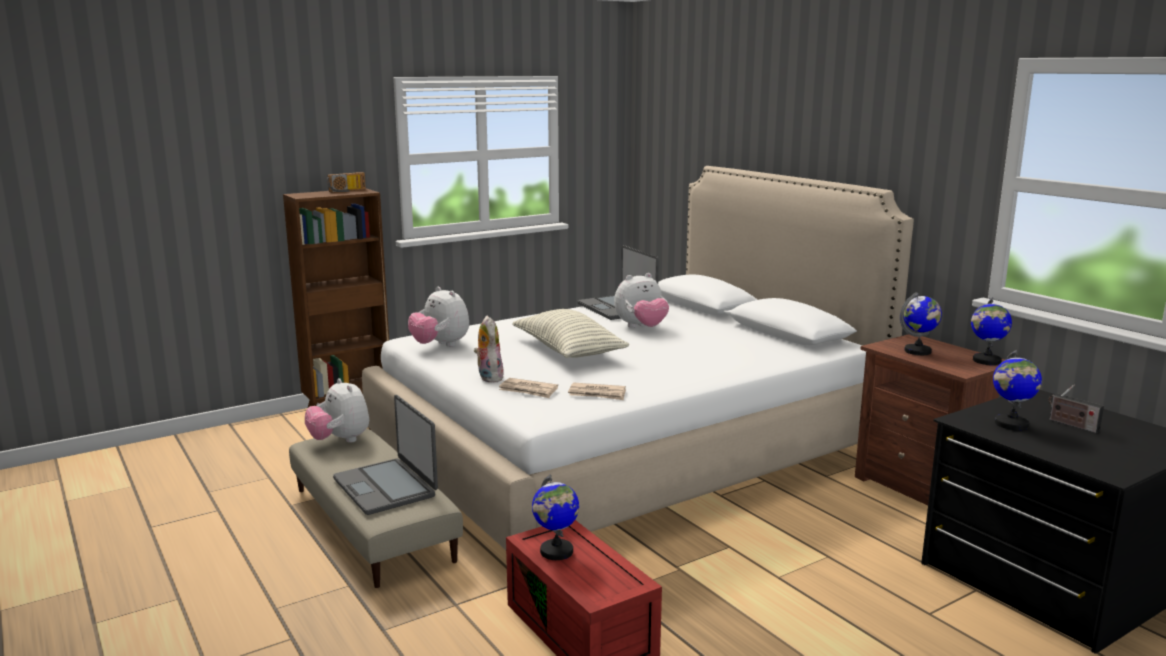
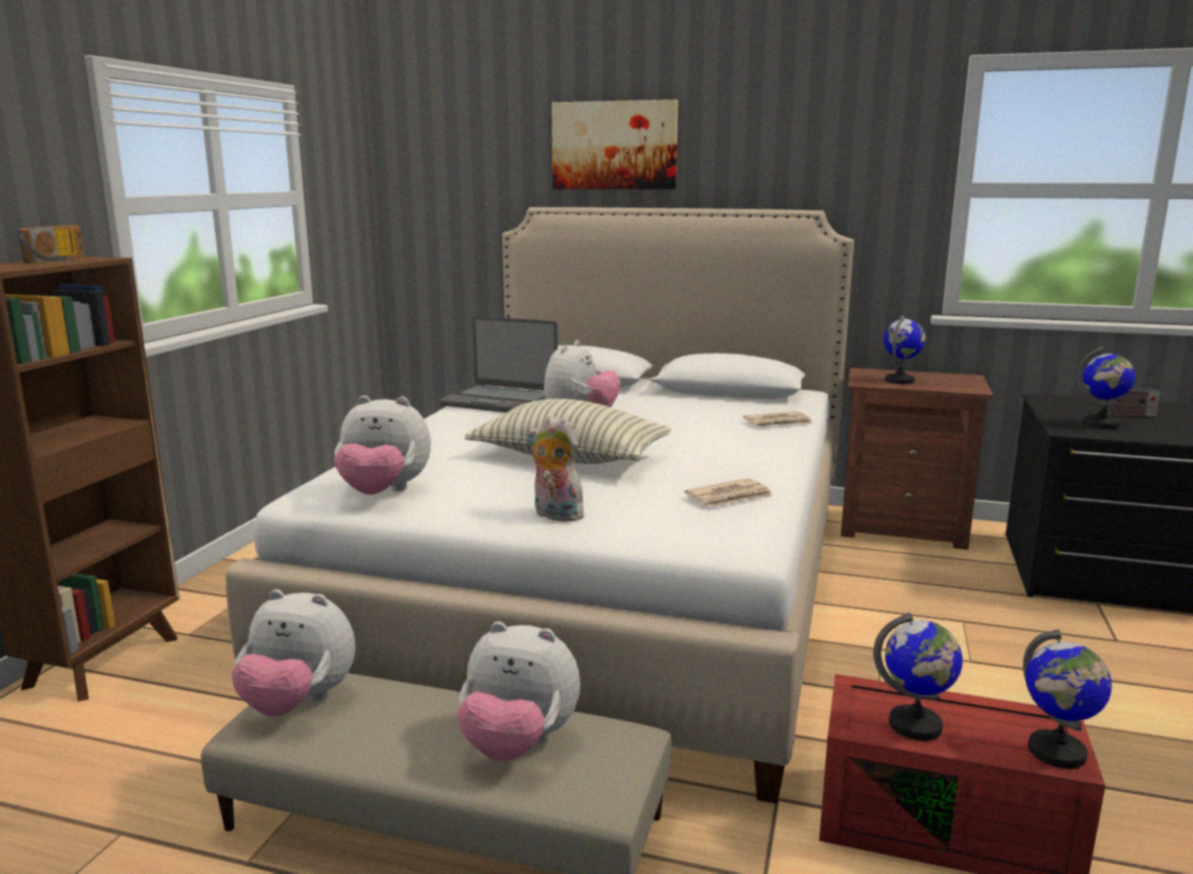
camera: 40 degrees left, 0 degrees up
(386, 487) = (518, 745): laptop -> plush toy
(528, 390) = (650, 516): newspaper -> newspaper (778, 423)
(765, 121) = (614, 145): none -> picture
(986, 361) = (962, 378): globe -> globe (1056, 752)

